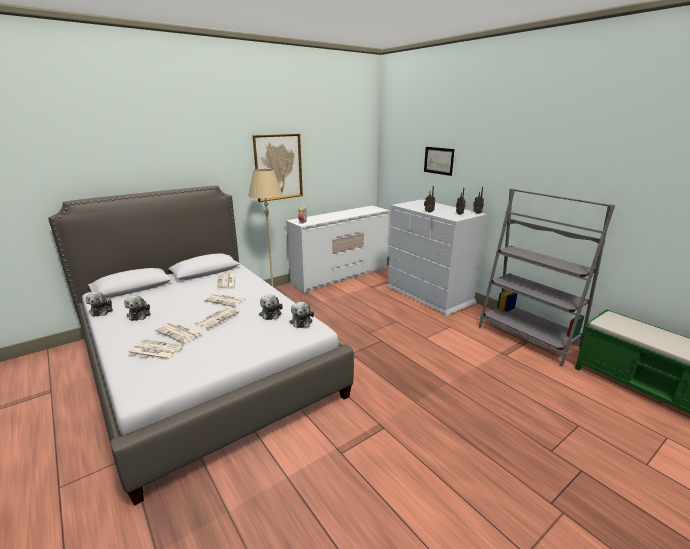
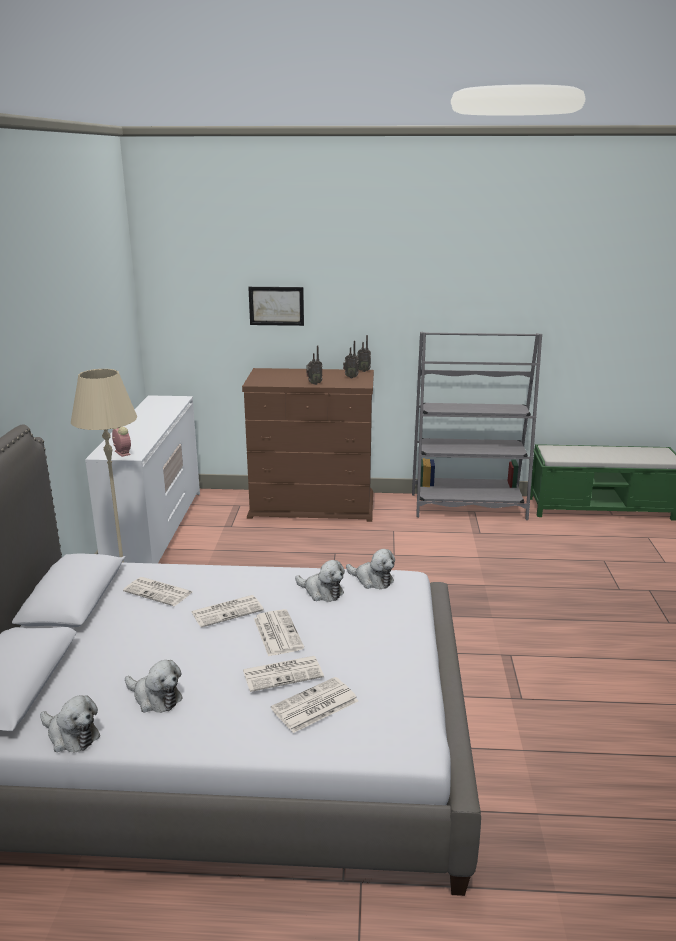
camera: 50 degrees left, 0 degrees up
(278, 167) = (61, 363): picture -> none
(429, 295) = (312, 505): white dresser -> brown dresser

